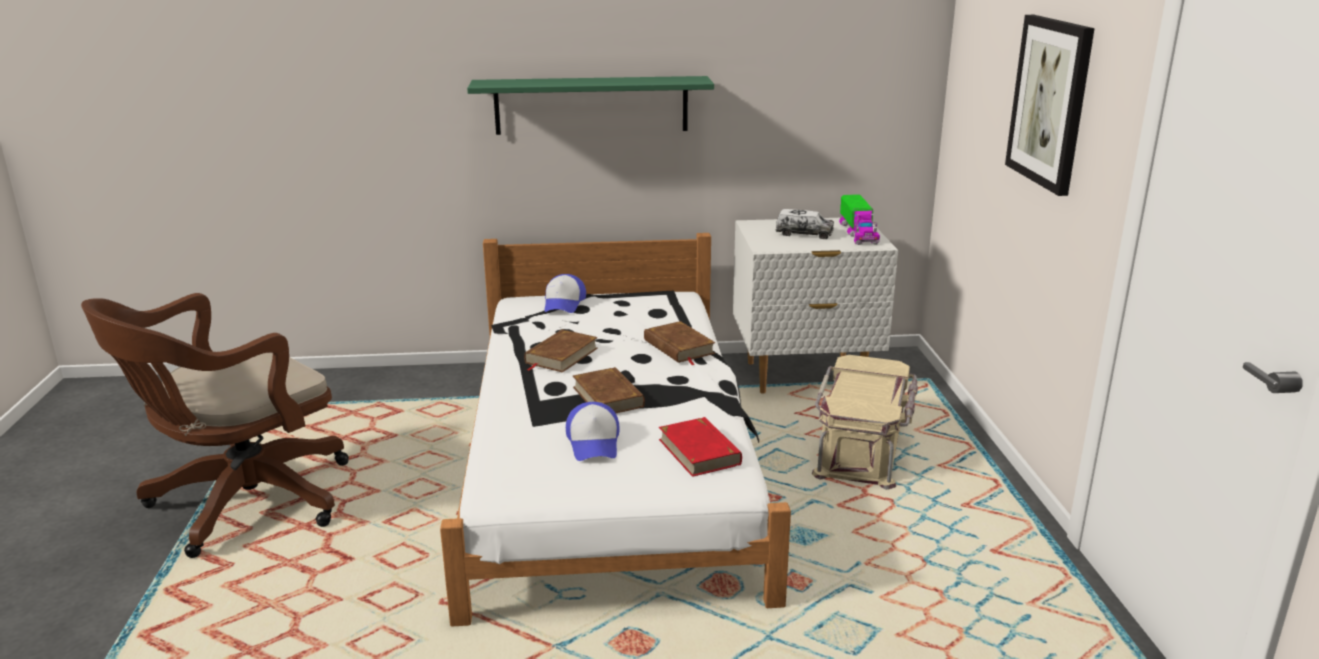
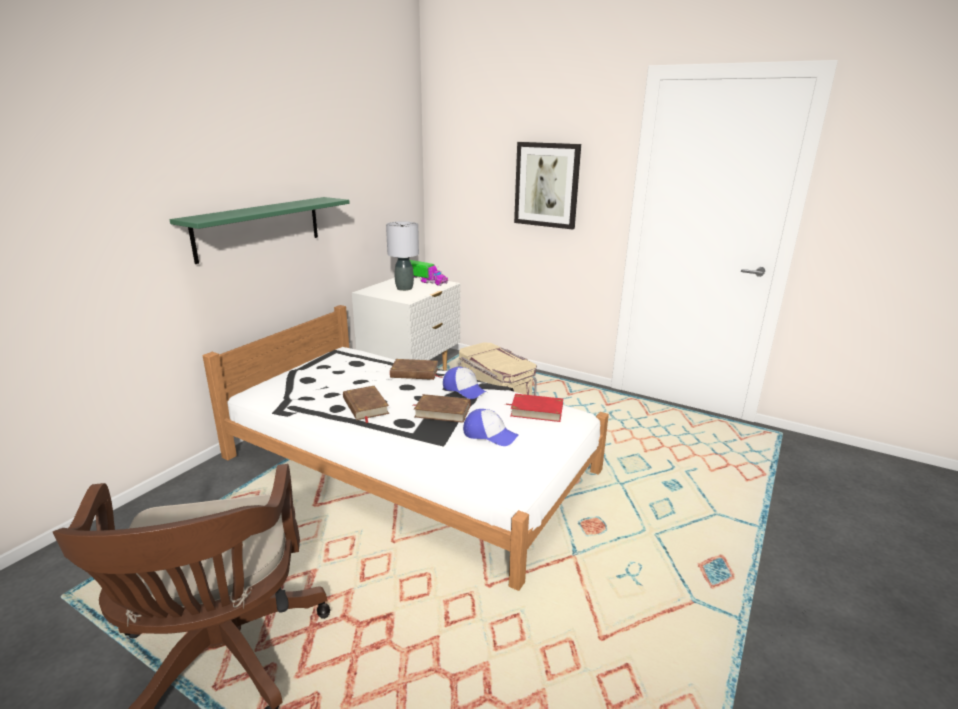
camera: 55 degrees left, 0 degrees up
(564, 303) = (292, 381): cap -> cap (464, 389)
(804, 234) = (404, 288): toy truck -> grey table lamp

